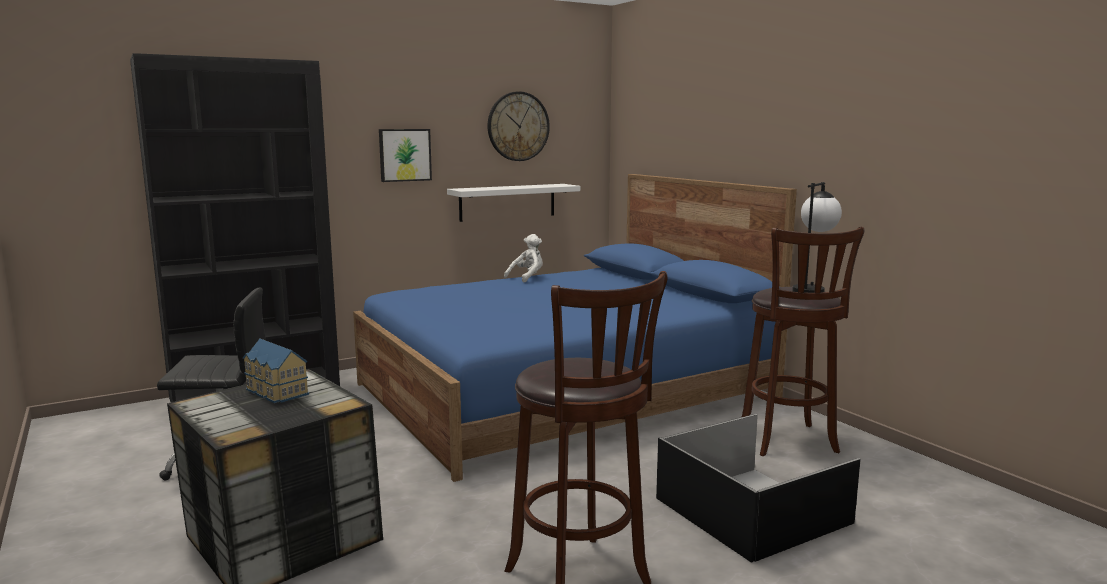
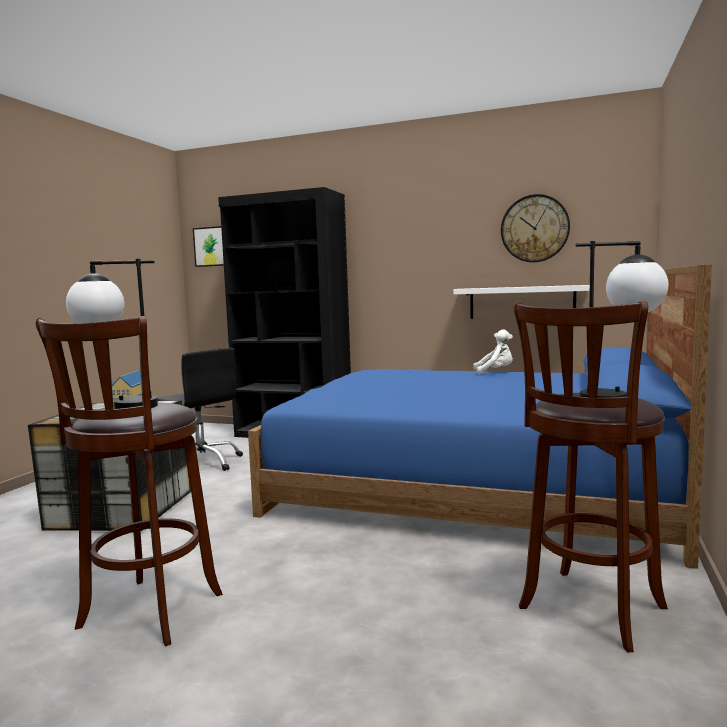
camera: 50 degrees right, 5 degrees down
(404, 155) = (421, 259): picture -> picture (212, 246)
(565, 372) = (118, 408): none -> table lamp
(754, 512) = (375, 648): black storage box -> none

